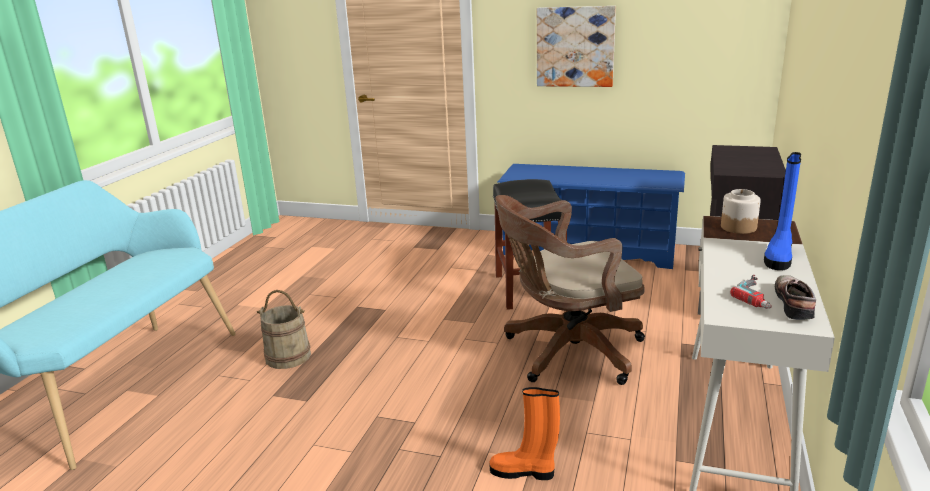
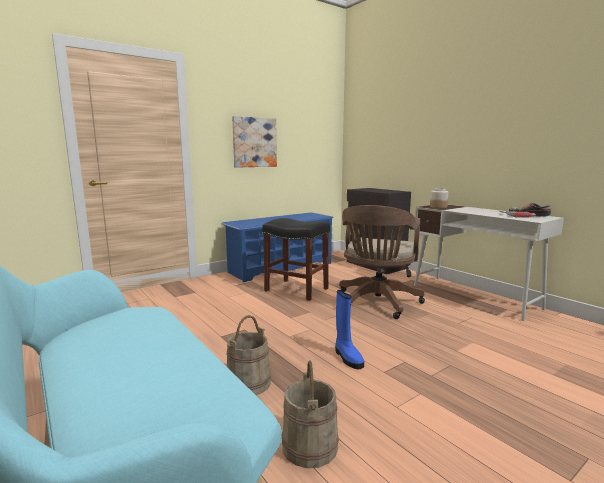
camera: 55 degrees left, 10 degrees down
(221, 419) = (309, 446): none -> beige bucket
(524, 472) = (483, 347): orange boot -> none
(779, 256) = (477, 209): blue boot -> blue boot (347, 357)

